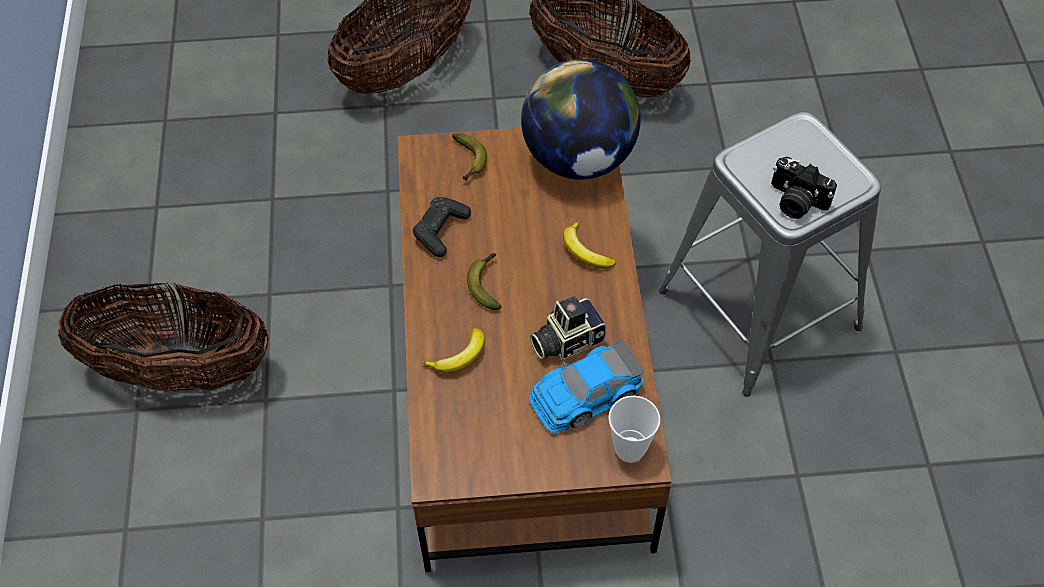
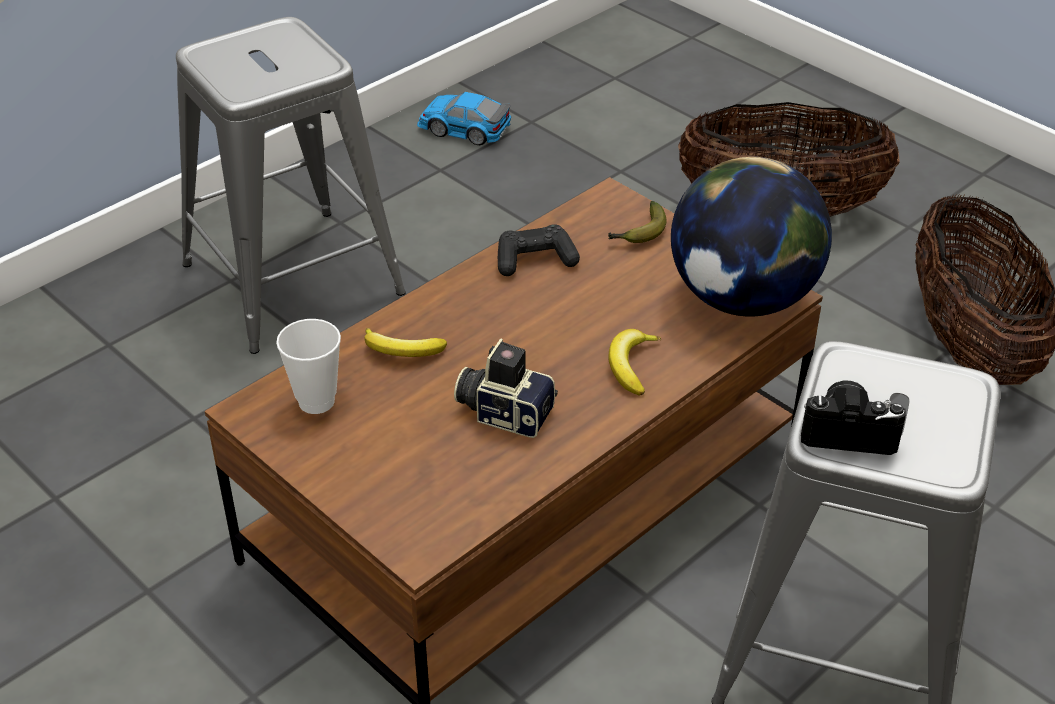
camera: 50 degrees right, 15 degrees down
(179, 369) = (294, 279): basket -> grey stool
(486, 284) = (509, 322): banana -> none
(585, 395) = (453, 462): toy car -> toy car (464, 128)
(629, 449) = (420, 533): cup -> cup (316, 401)
(795, 202) = (848, 433): camera -> camera turned 105 degrees clockwise

